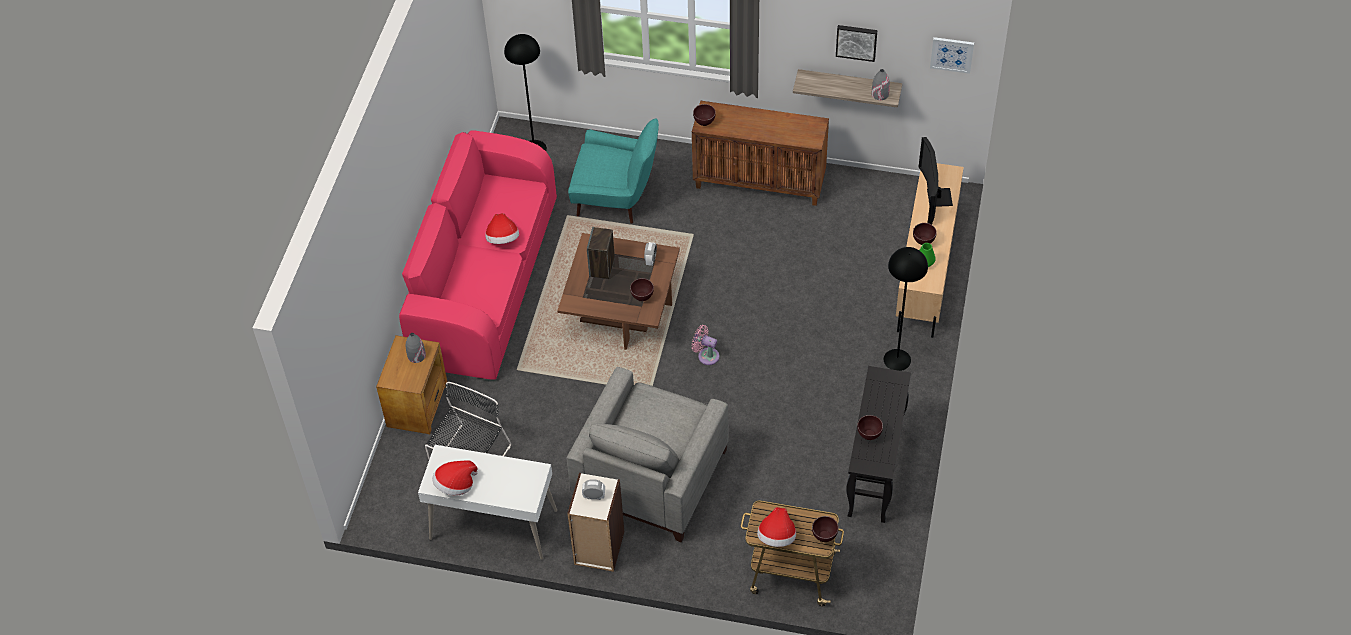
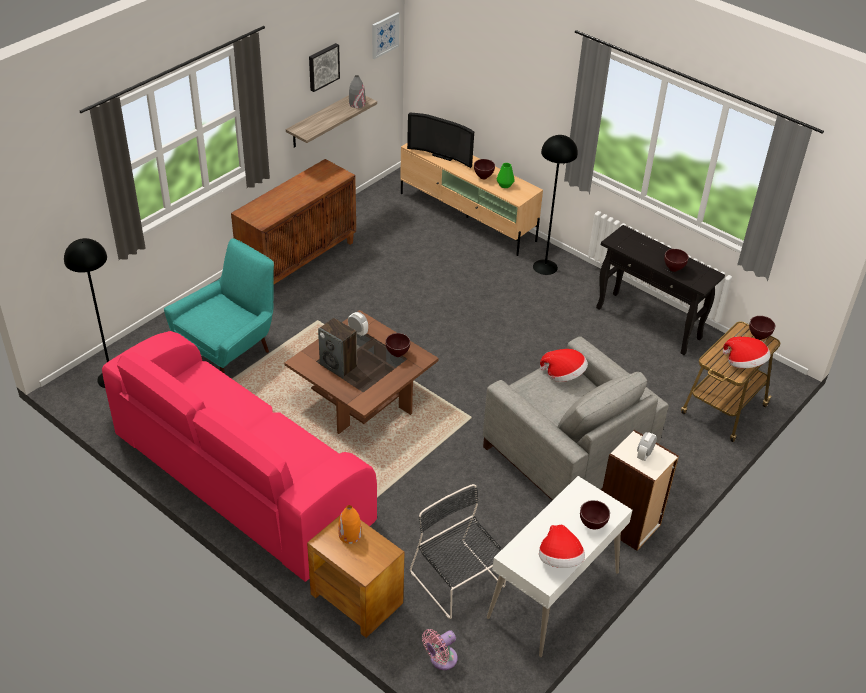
camera: 65 degrees left, 10 degrees down
(416, 355) = (349, 535): grey vase -> orange vase
(503, 239) = (245, 415): hat -> hat (564, 375)
(704, 123) = (259, 220): brown bowl -> brown bowl (591, 525)
(706, 355) = (458, 367): pink fan -> pink fan (441, 660)

